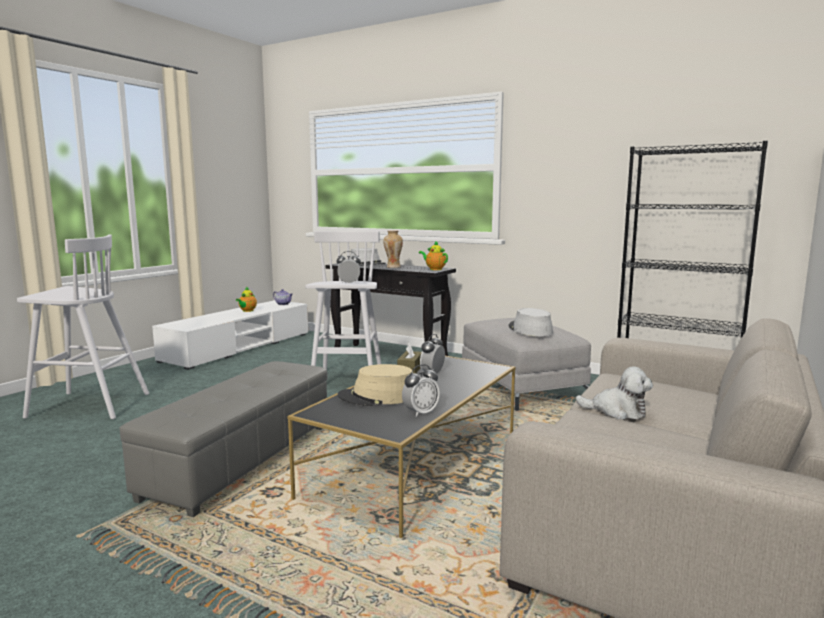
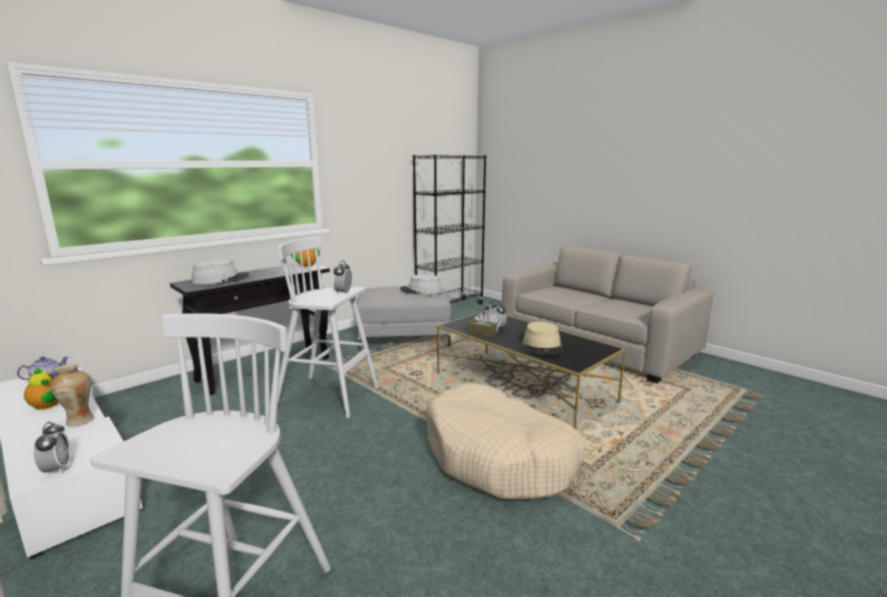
camera: 75 degrees left, 5 degrees up
(241, 459) = (499, 457): grey ottoman -> beige dog bed
(393, 267) = (263, 274): vase -> vase (79, 421)
(420, 413) = (574, 339): alarm clock -> alarm clock (57, 469)
(617, 411) = (583, 303): plush toy -> none

